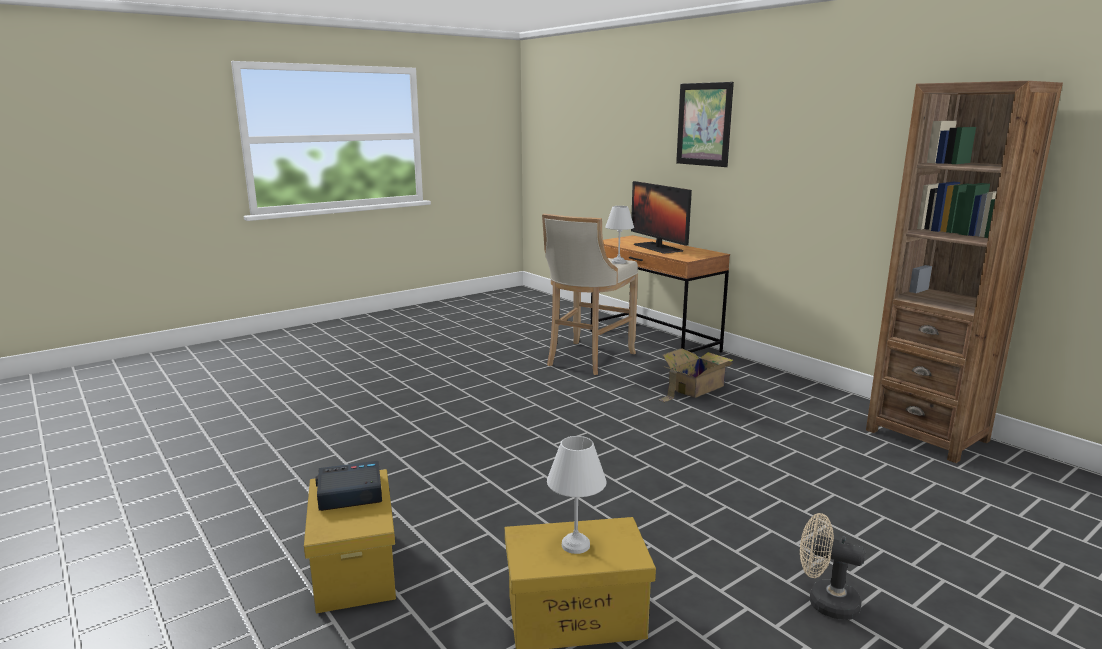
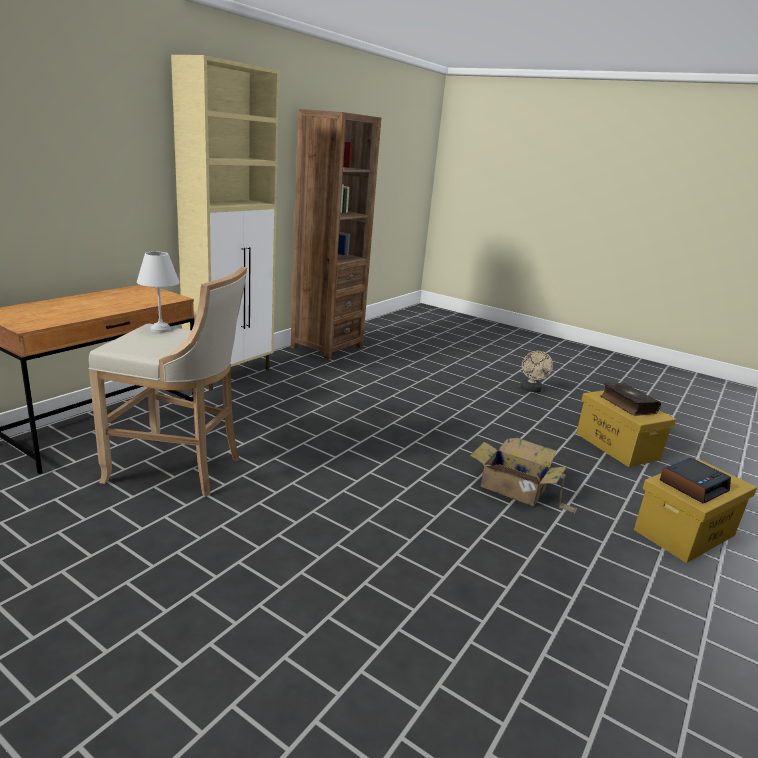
camera: 110 degrees left, 5 degrees up
(349, 493) = (693, 485): alarm clock -> alarm clock turned 90 degrees counterclockwise
(576, 544) = (627, 405): white table lamp -> book
(657, 248) = (99, 304): monitor -> none
(694, 388) = (265, 409): cardboard box -> cardboard box (515, 489)
(704, 124) = (75, 126): picture -> none
(780, 378) = (231, 375): none -> beige cabinet

